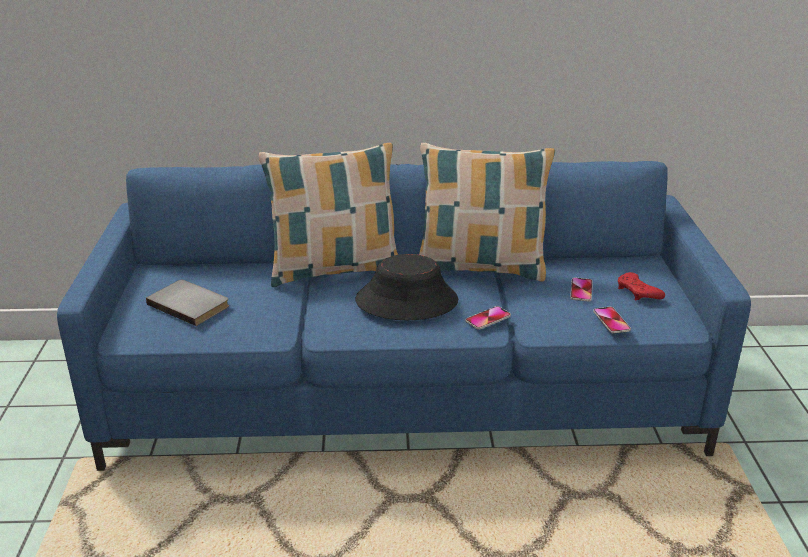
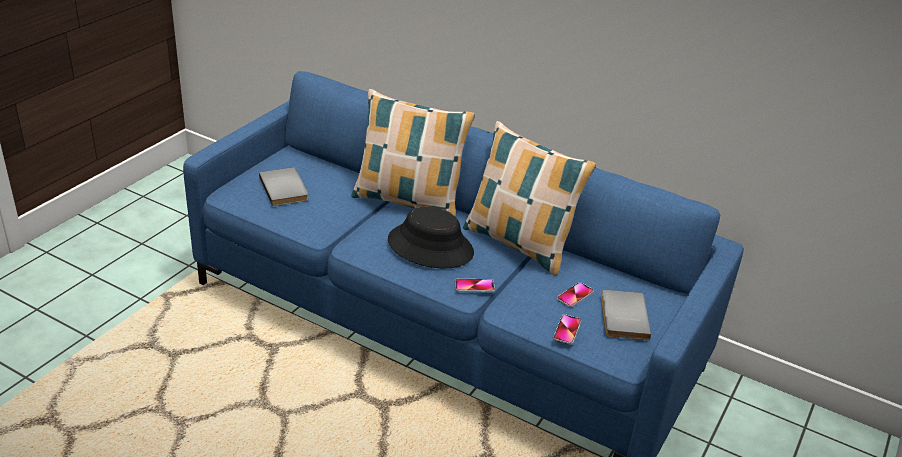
camera: 30 degrees right, 5 degrees up
(638, 291) = (622, 317): red game controller -> grey book

